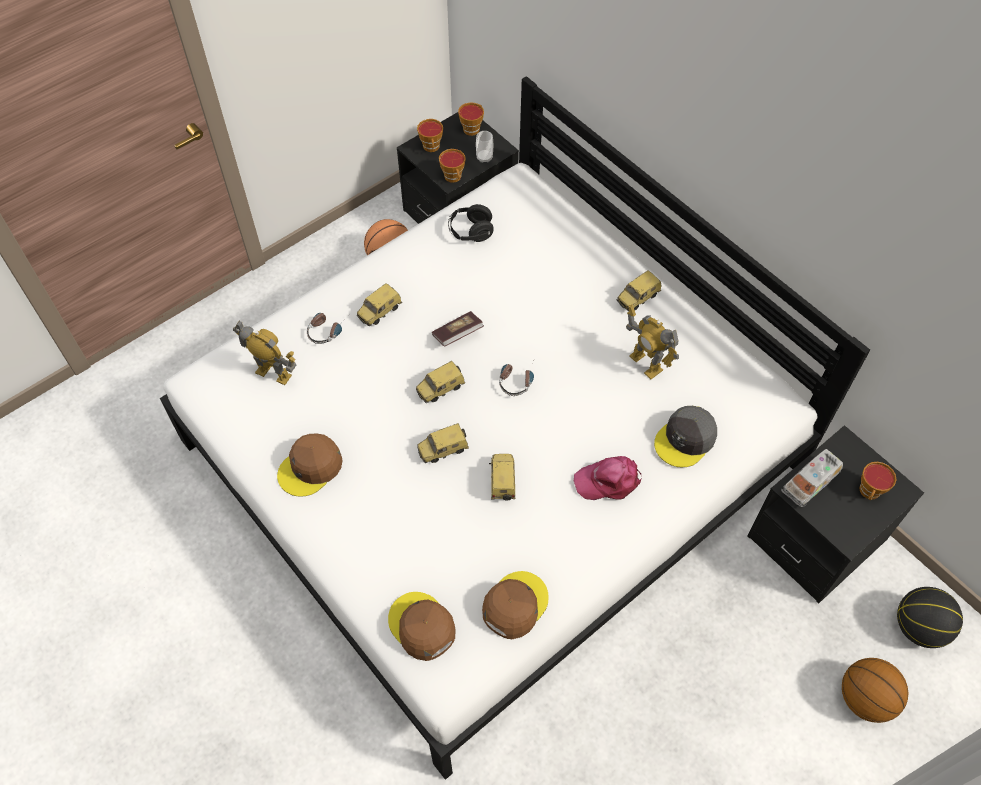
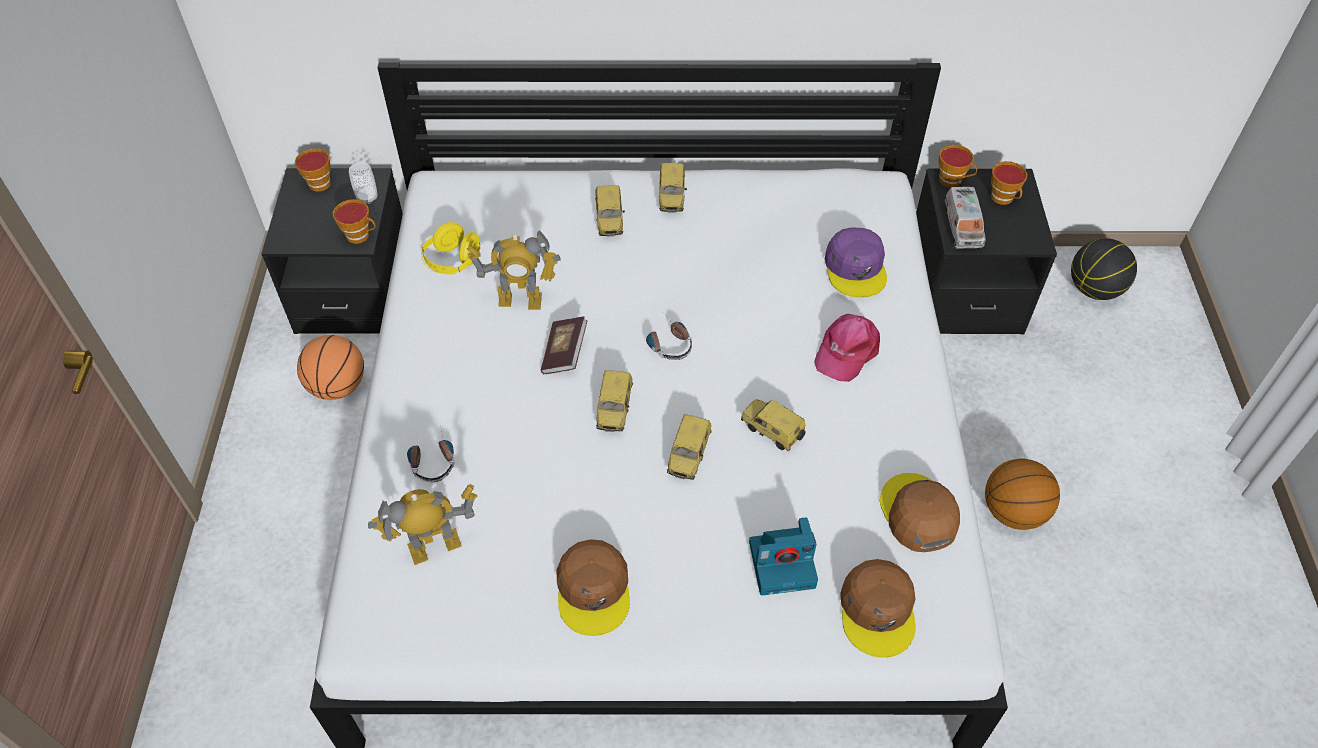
camera: 50 degrees left, 5 degrees down
(380, 313) = (464, 399): toy car -> toy car (610, 221)
(411, 552) = (783, 563): none -> camera
(421, 626) = (878, 611): brown cap -> brown cap turned 90 degrees counterclockwise
(432, 147) = (300, 227): cup -> cup (953, 180)
(470, 232) = (452, 262): black headphones -> yellow headphones
(645, 363) = (748, 240): toy robot -> toy robot (520, 300)
(685, 439) = (856, 268): grey cap -> purple cap
(865, 699) = (1130, 368): basketball -> basketball (1013, 512)

